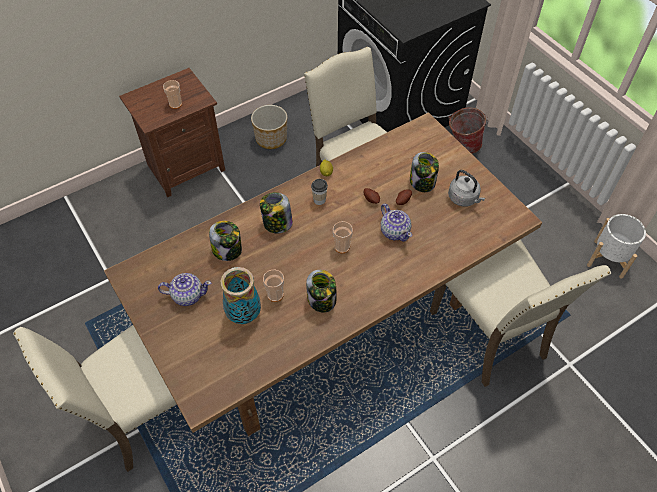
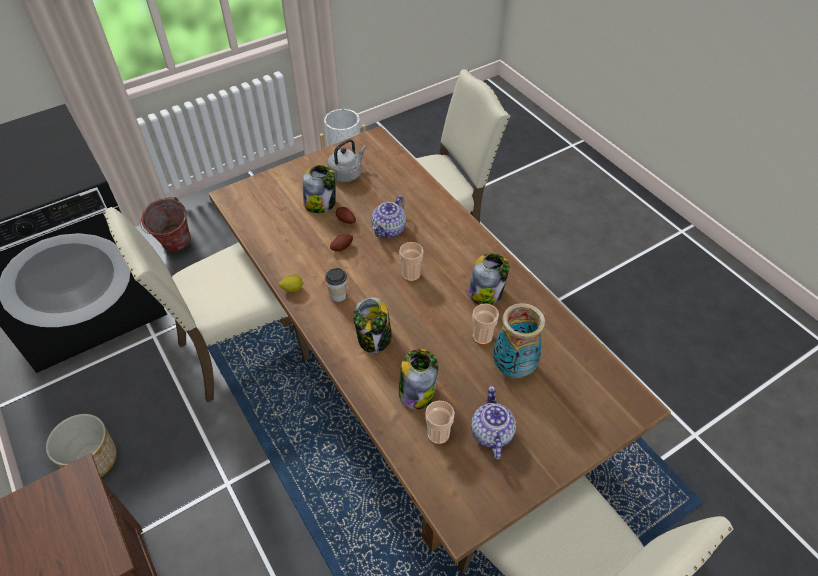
camera: 90 degrees left, 5 degrees down
(175, 104) = (73, 520): cup -> cup (438, 434)
(395, 231) = (389, 229): teapot -> teapot turned 150 degrees clockwise

